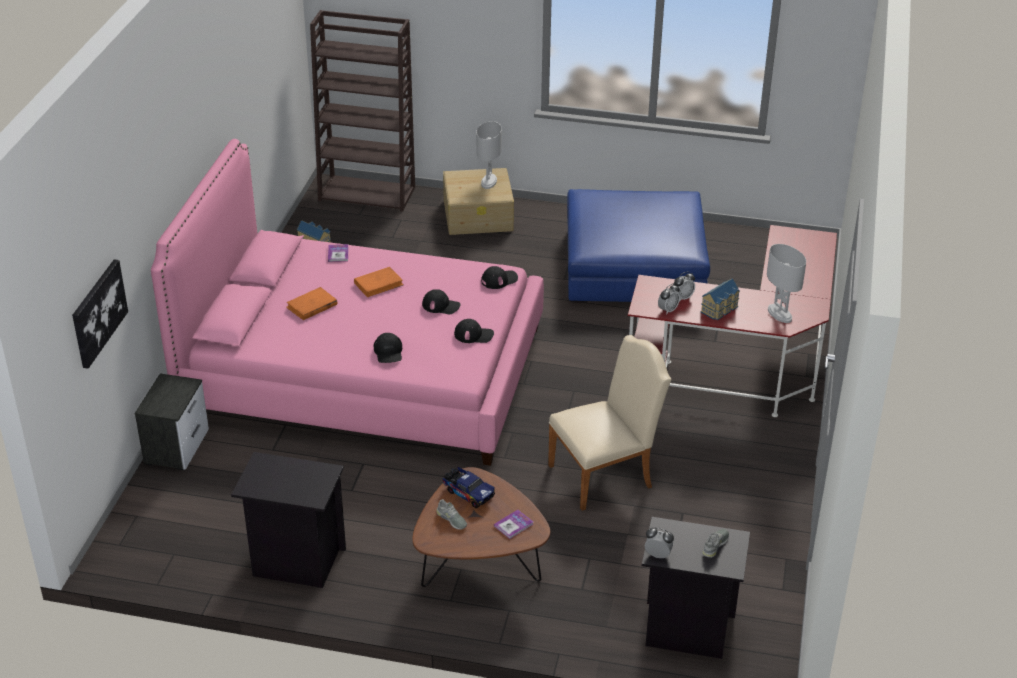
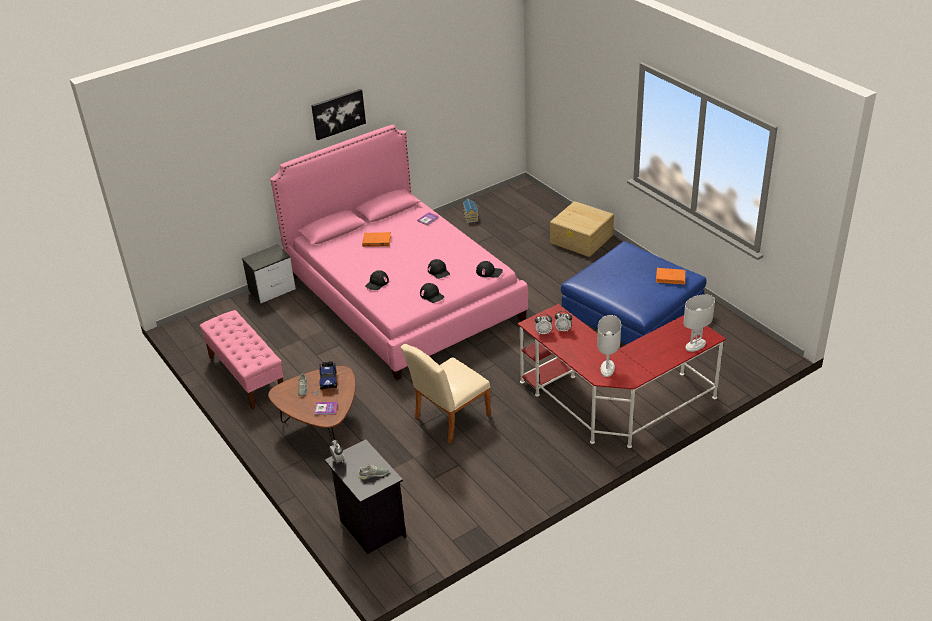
camera: 45 degrees right, 0 degrees up
(98, 312) = (209, 187): picture -> picture (338, 113)
(295, 562) = (246, 375): black nightstand -> pink bench
(368, 193) = (537, 200): brown bookcase -> none
(378, 284) = (424, 245): orange book -> orange book (670, 277)
(488, 182) = (590, 218): white table lamp -> white table lamp (695, 345)
(606, 474) = (448, 419): beige chair -> beige chair turned 120 degrees clockwise
(720, 309) = (575, 347): toy house -> none

